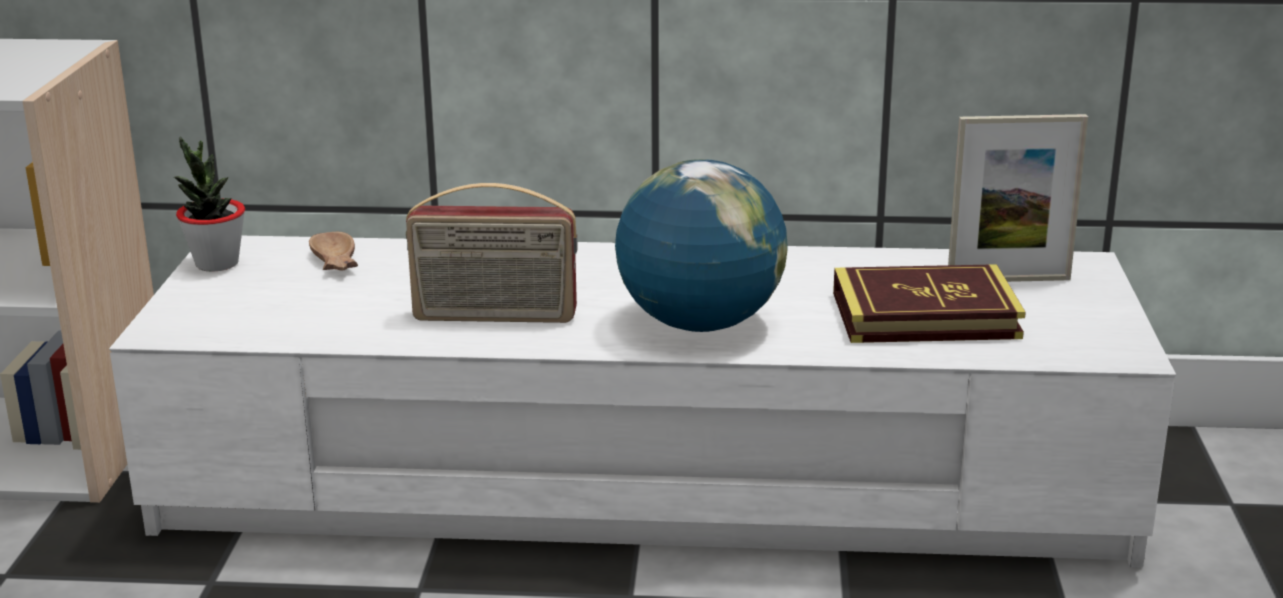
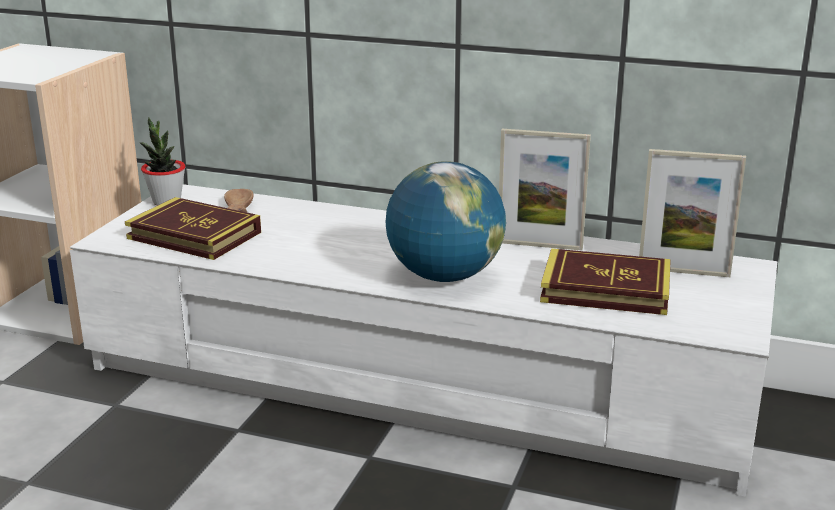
camera: 15 degrees right, 0 degrees up
(296, 309) = (194, 235): none -> book
(494, 317) = (313, 255): radio -> none
(801, 266) = (539, 245): none -> picture frame

